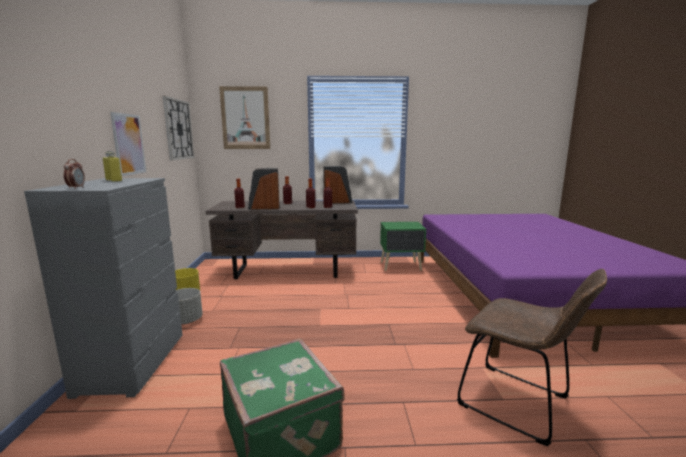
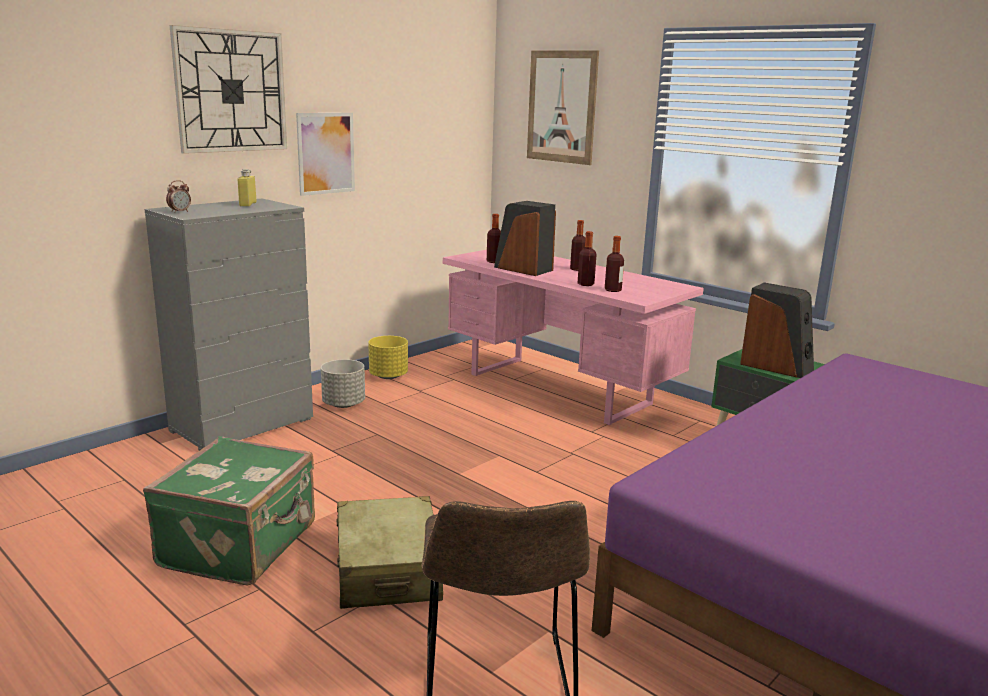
camera: 45 degrees right, 5 degrees up
(178, 129) = (450, 125): wall clock -> wall clock (231, 91)
(288, 271) = (560, 389): brown desk -> pink desk
(337, 202) = (663, 284): speaker -> speaker (776, 366)
(382, 387) = (388, 570): none -> beige suitcase

